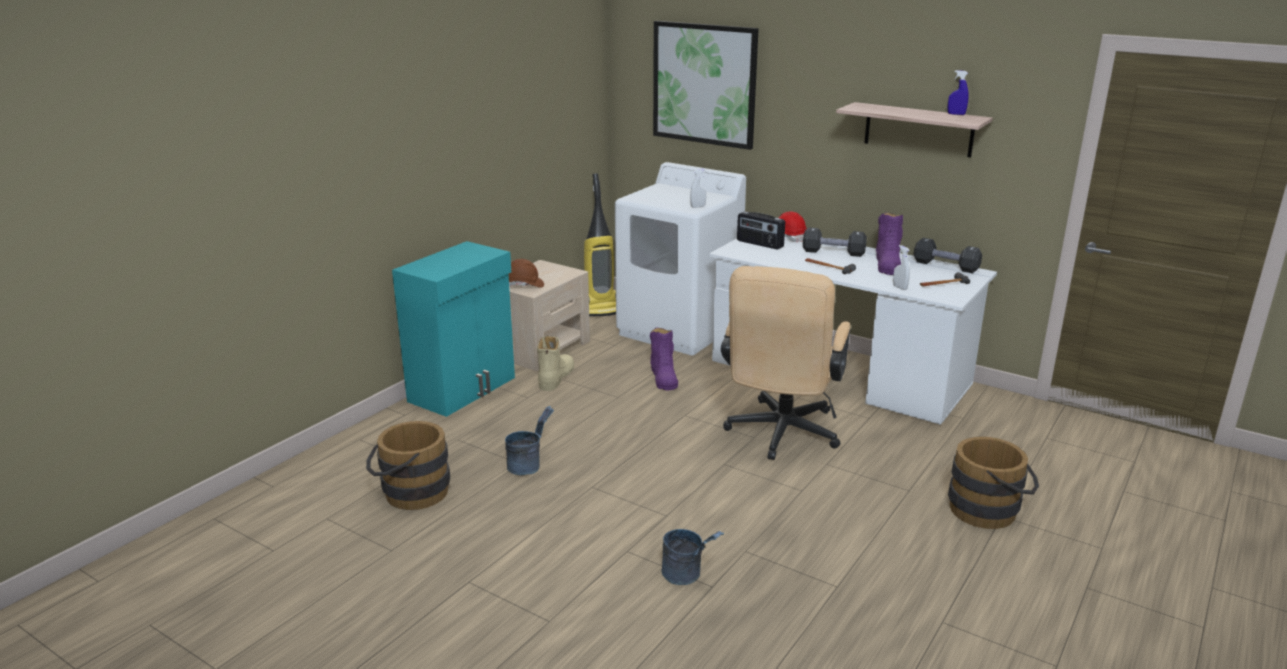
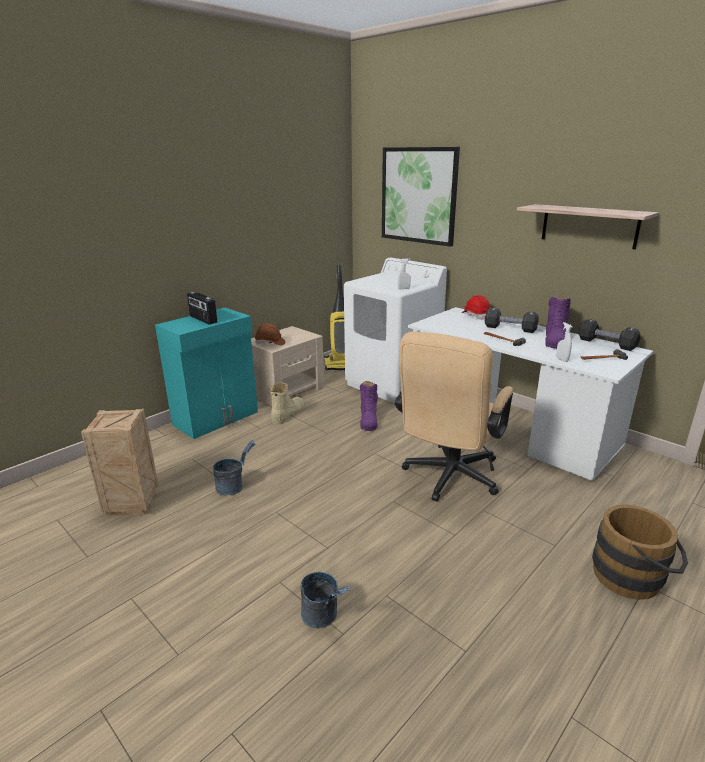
camera: 10 degrees right, 0 degrees up
(410, 493) = (132, 503): brown bucket -> crate
(759, 244) = (451, 320): radio -> radio (203, 319)
(956, 114) = (624, 210): blue spray bottle -> none

